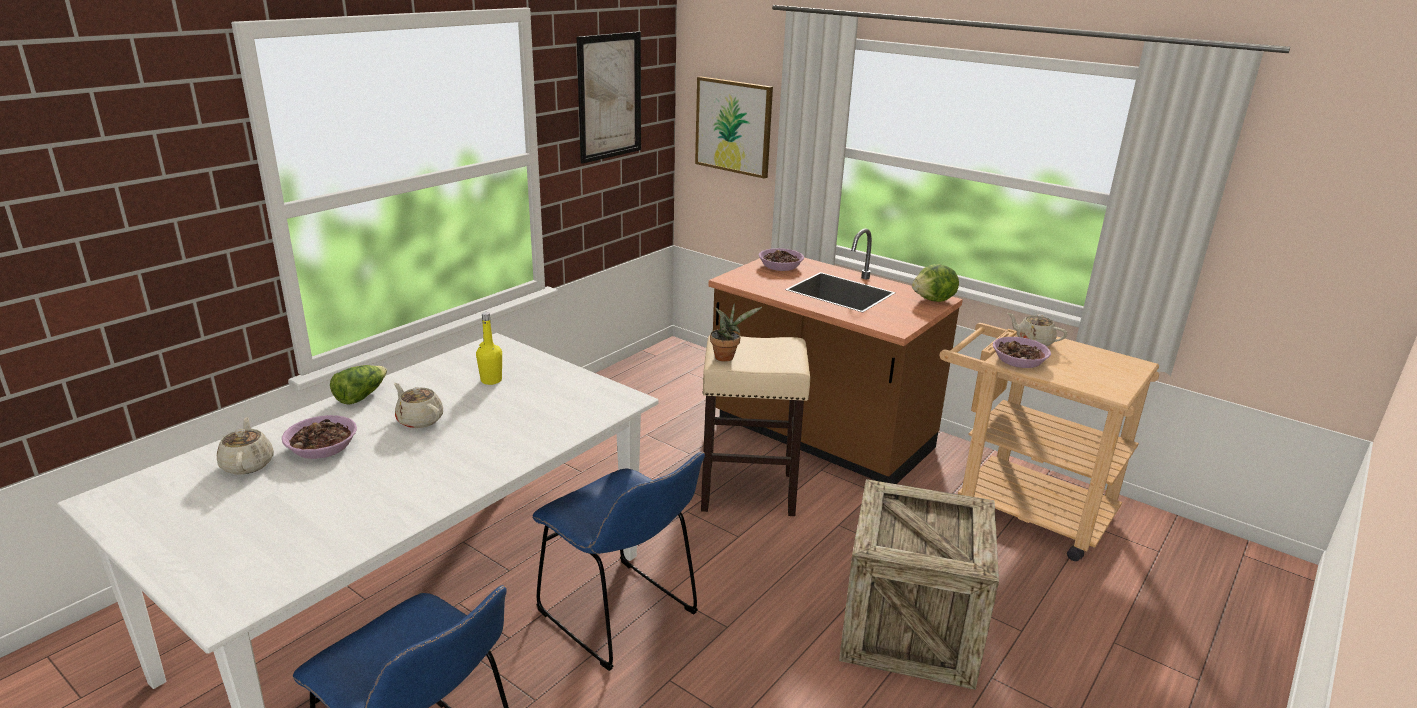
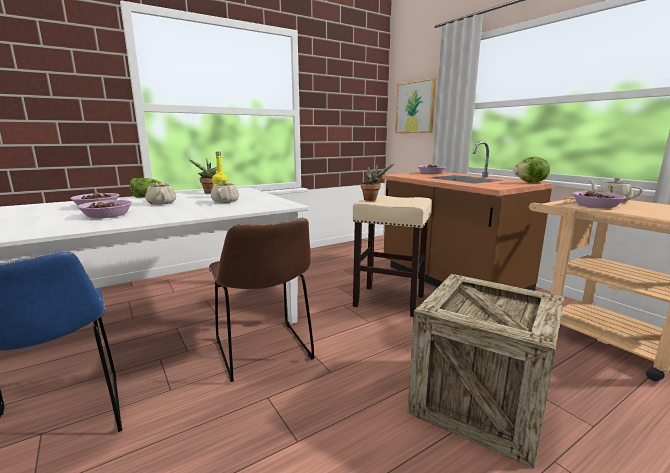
camera: 20 degrees right, 10 degrees down
(248, 464) = (51, 207): beige teapot -> beige teapot (226, 201)
(387, 476) = (107, 215): none -> bowl
(455, 368) = (210, 193): none -> potted plant
(609, 96) = (345, 89): picture -> none
(622, 617) = (264, 352): blue chair -> brown chair

